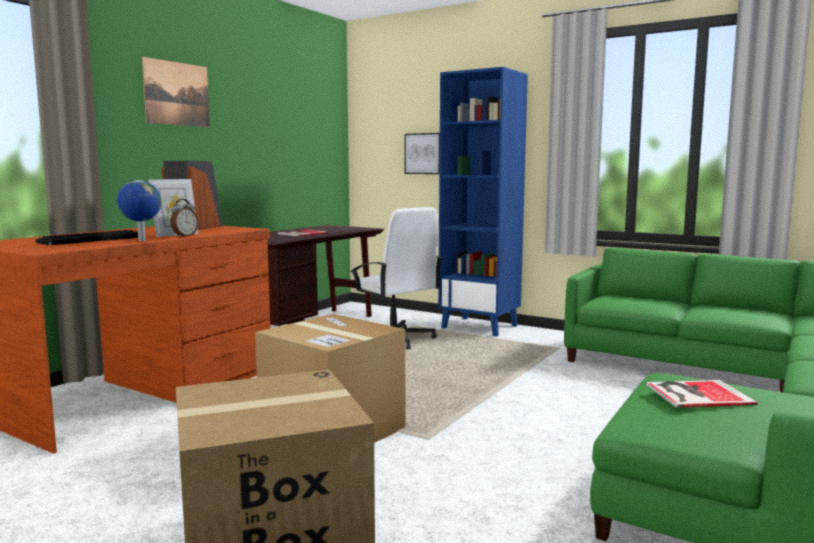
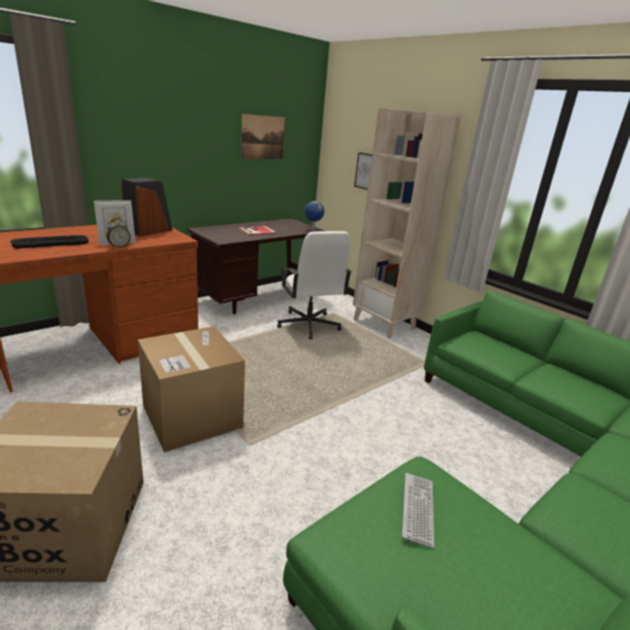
camera: 15 degrees right, 15 degrees up
(141, 240) = (80, 250): globe -> globe (312, 230)
(177, 93) = (156, 114): picture -> picture (262, 137)
(480, 326) = (384, 324): blue bookcase -> beige bookcase
(695, 394) = (418, 509): book -> keyboard

